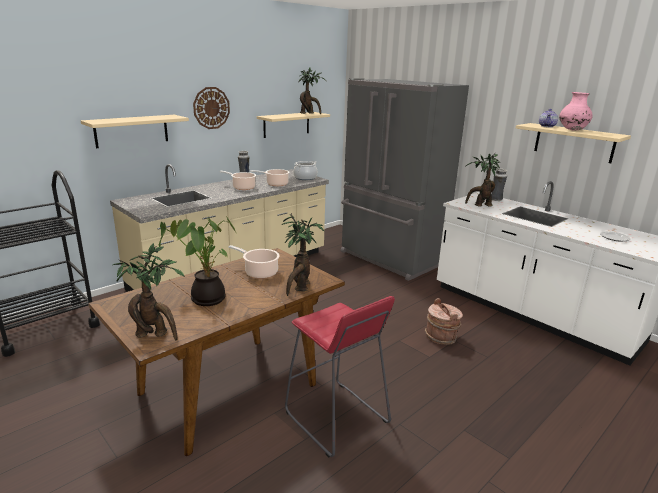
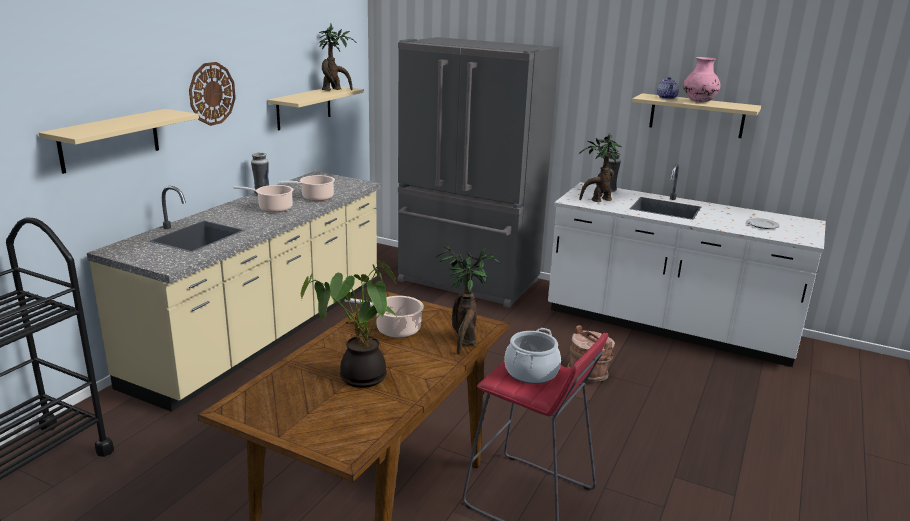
camera: 20 degrees left, 0 degrees up
(155, 335) = (340, 438): potted plant -> none
(305, 178) = (347, 183): cooking pot -> cooking pot (531, 372)

